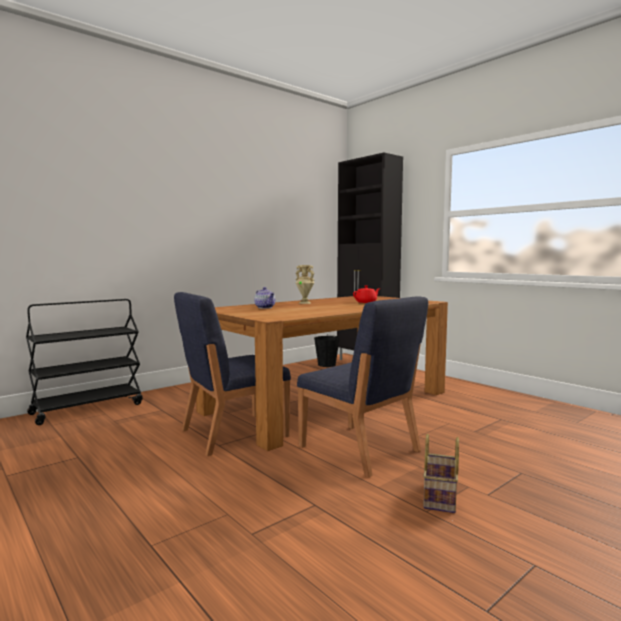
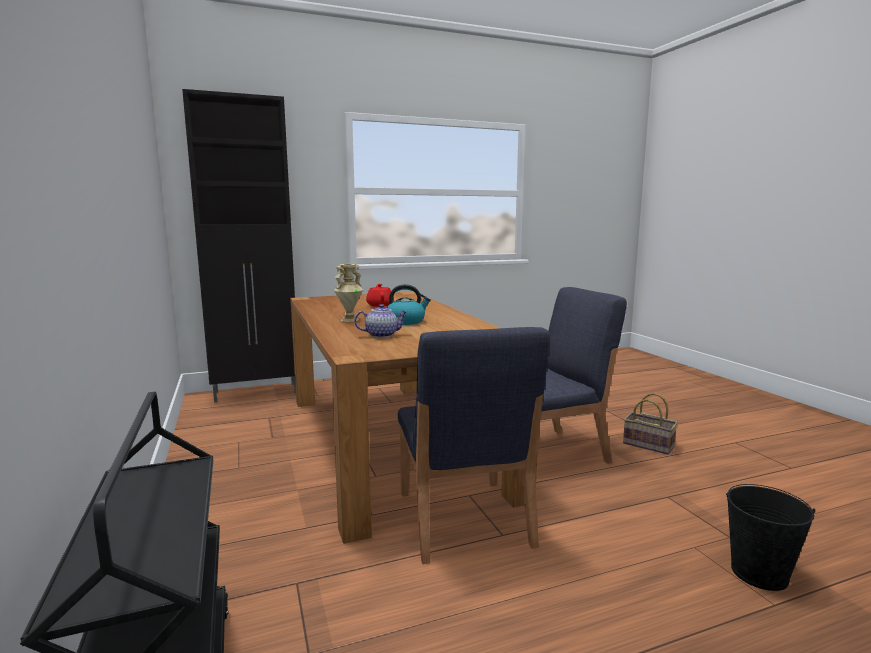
camera: 70 degrees left, 5 degrees up
(312, 307) = (406, 321): none -> kettle
(326, 365) = (227, 414): black bucket -> black bucket (759, 573)

